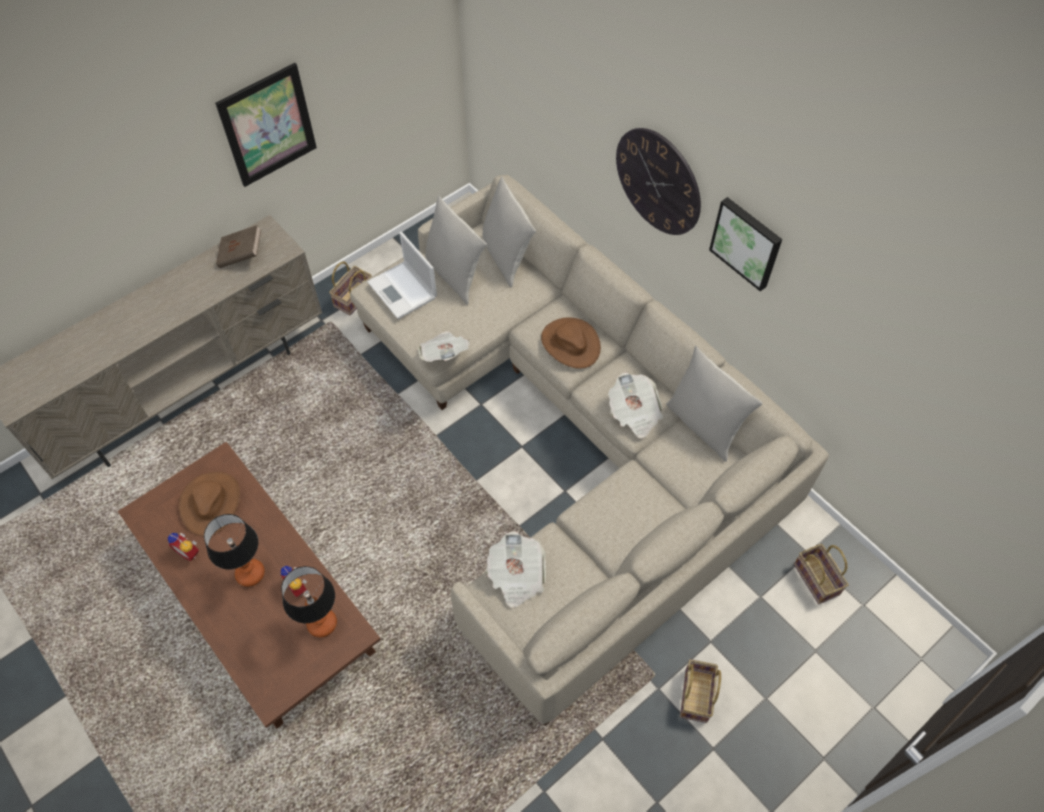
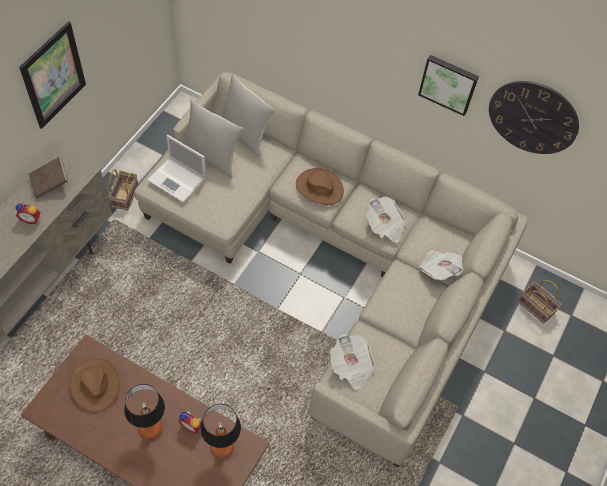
camera: 25 degrees left, 0 degrees up
(189, 551) = (94, 426): alarm clock -> alarm clock (31, 219)
(444, 354) = (230, 220): newspaper -> newspaper (439, 269)
(658, 181) = (368, 53): wall clock -> wall clock (533, 117)
(697, 697) = (490, 412): basket -> none
(704, 425) = (435, 221): grey pillow -> none

